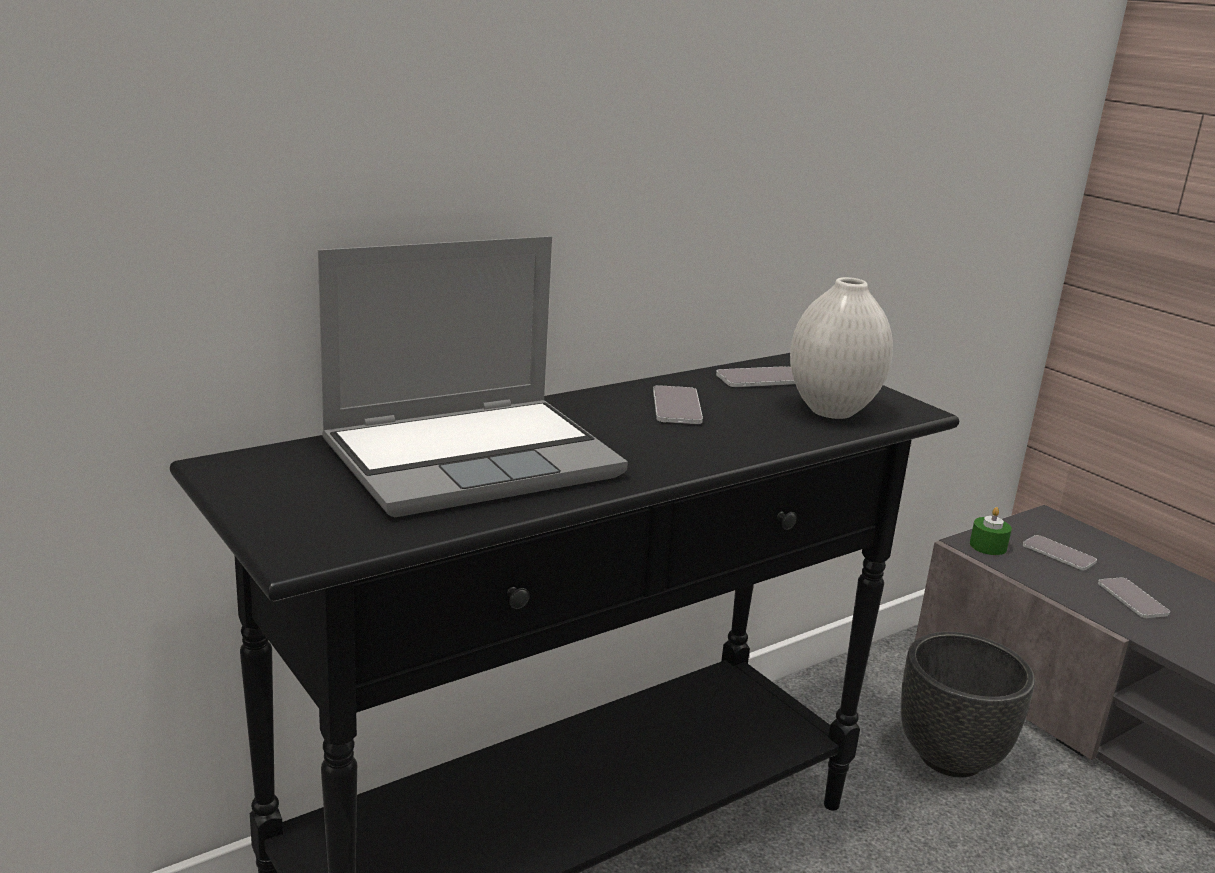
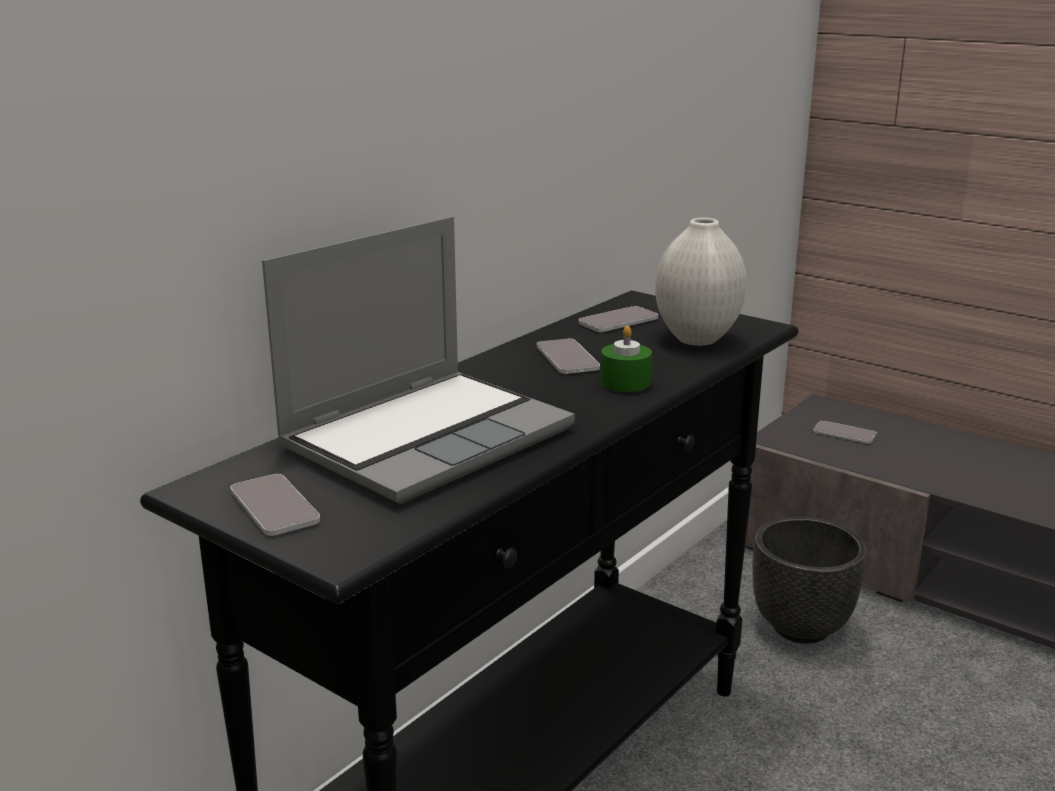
camera: 15 degrees left, 0 degrees up
(988, 546) = (786, 438): green candle -> green candle (625, 382)
(1132, 599) = (917, 460): phone -> phone (274, 506)

